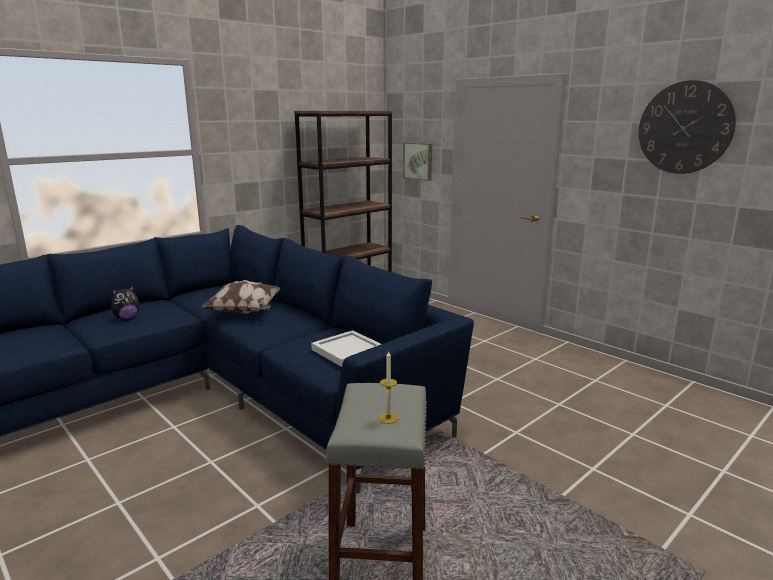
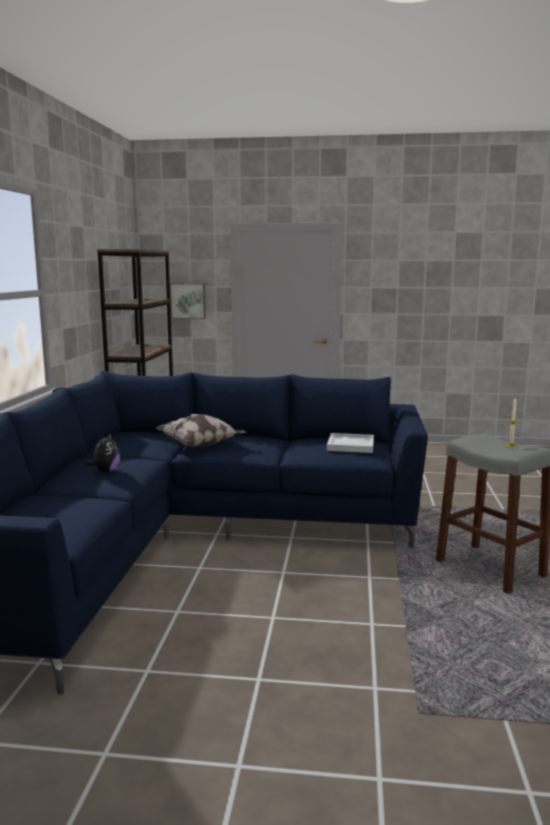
camera: 40 degrees left, 5 degrees down
(684, 128) = (438, 263): wall clock -> none

